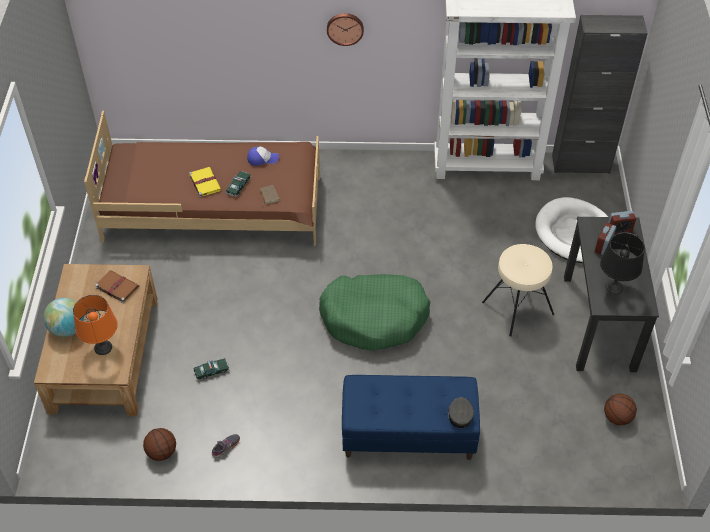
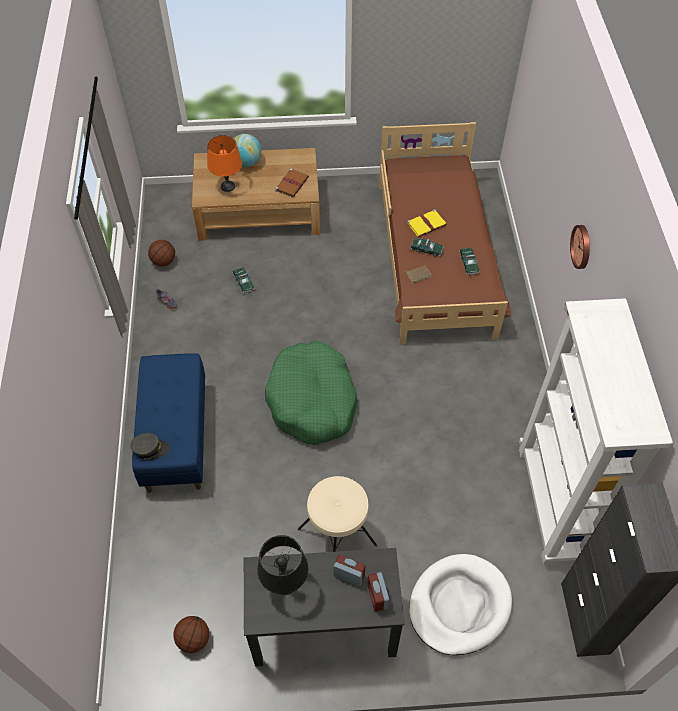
camera: 85 degrees right, 5 degrees up
(262, 159) = (469, 263): cap -> toy car

